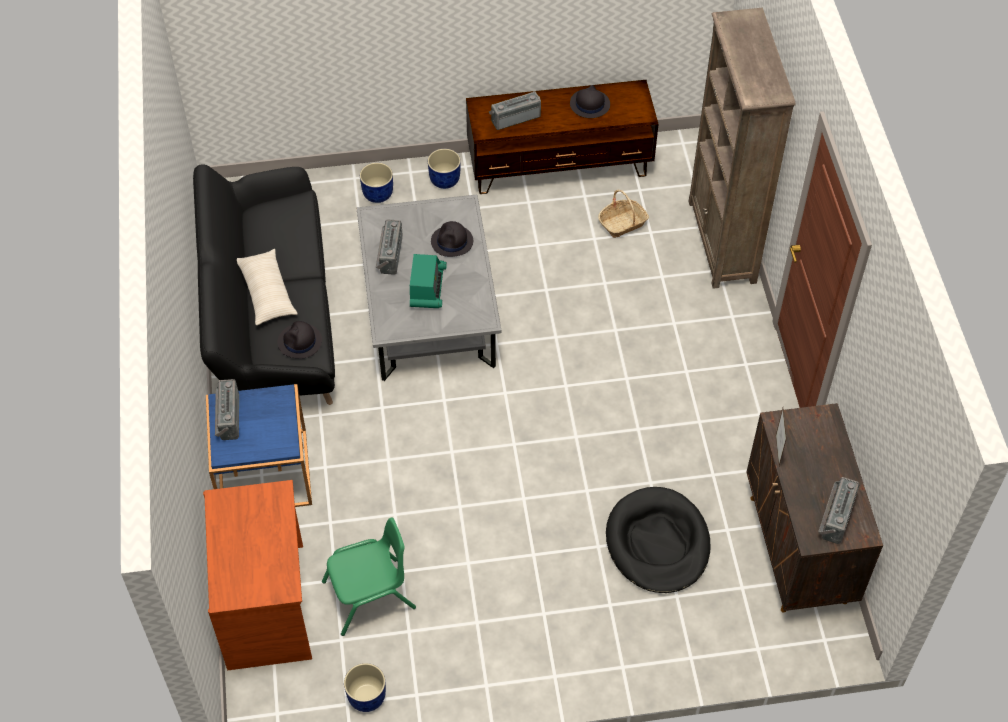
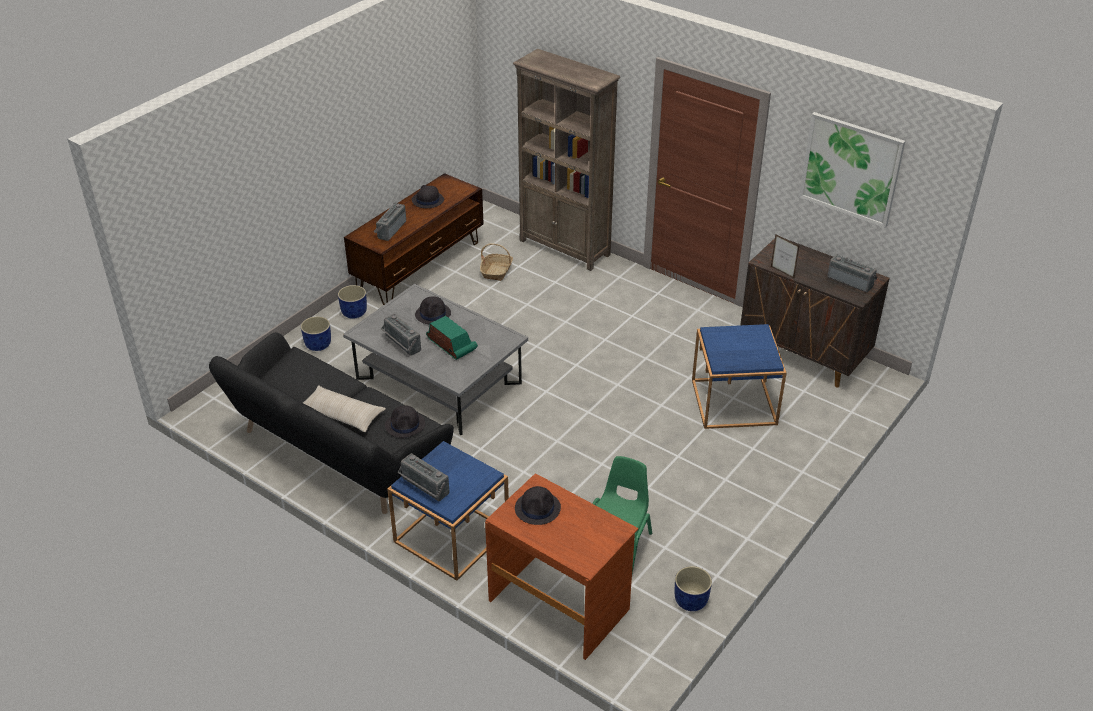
camera: 45 degrees left, 15 degrees down
(252, 514) = (538, 508): none -> black hat
(657, 543) = (734, 402): black dog bed -> blue side table
(834, 516) = (851, 281): radio -> radio turned 150 degrees clockwise
(892, 397) = (851, 169): none -> picture

